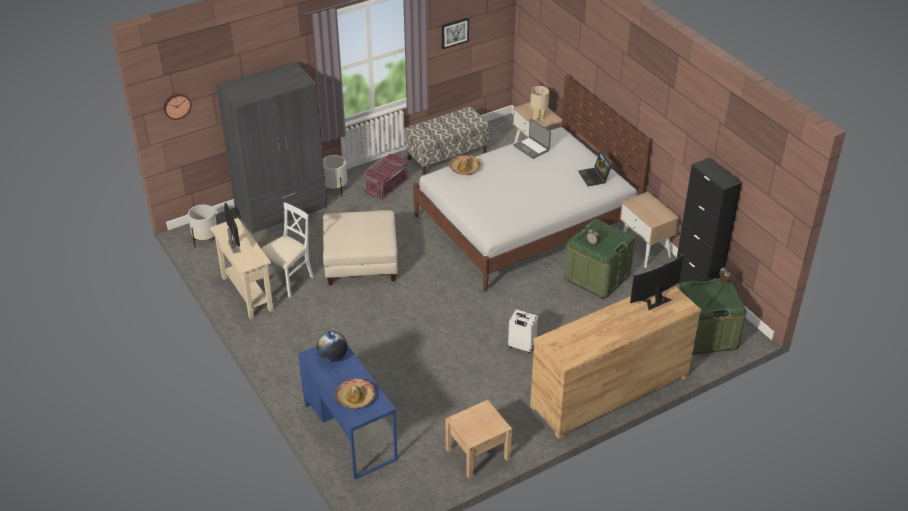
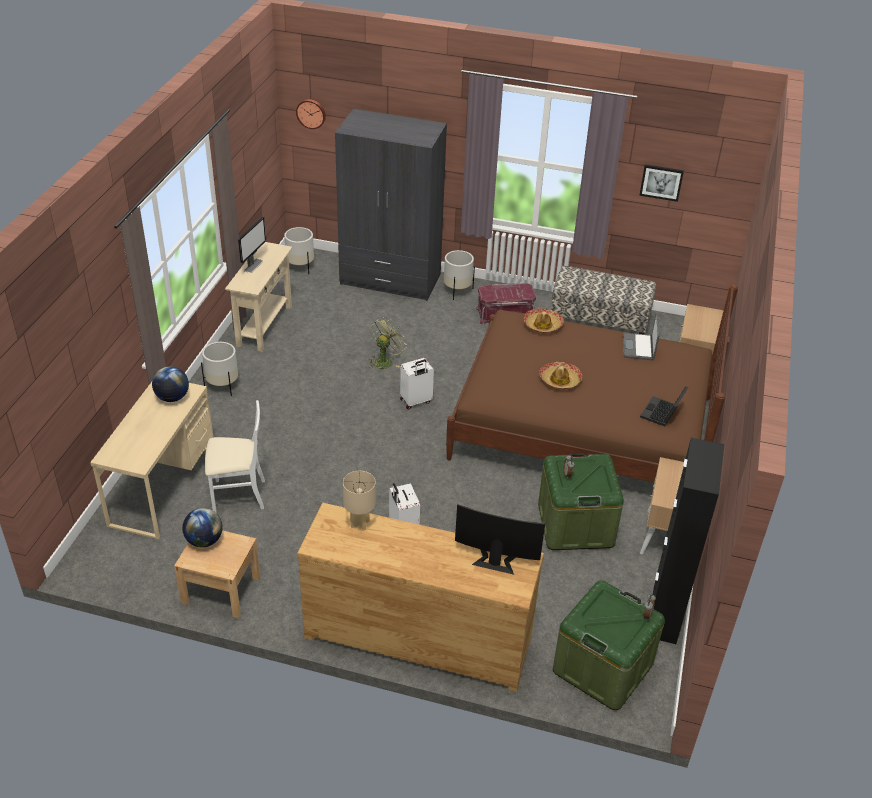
camera: 45 degrees right, 0 degrees up
(284, 348) = (223, 385): none -> white planter
(289, 280) = (308, 337): white chair -> white chair (238, 495)
(350, 431) = (163, 487): blue desk -> beige desk
(355, 398) = (133, 441): hat -> hat (560, 380)
(361, 261) = (385, 361): beige ottoman -> green fan
(417, 272) = (416, 401): none -> white suitcase
(463, 423) = (204, 540): none -> globe
(525, 223) = (581, 427): white bed -> brown bed
(538, 119) = (696, 328): beige table lamp -> beige table lamp (359, 524)

